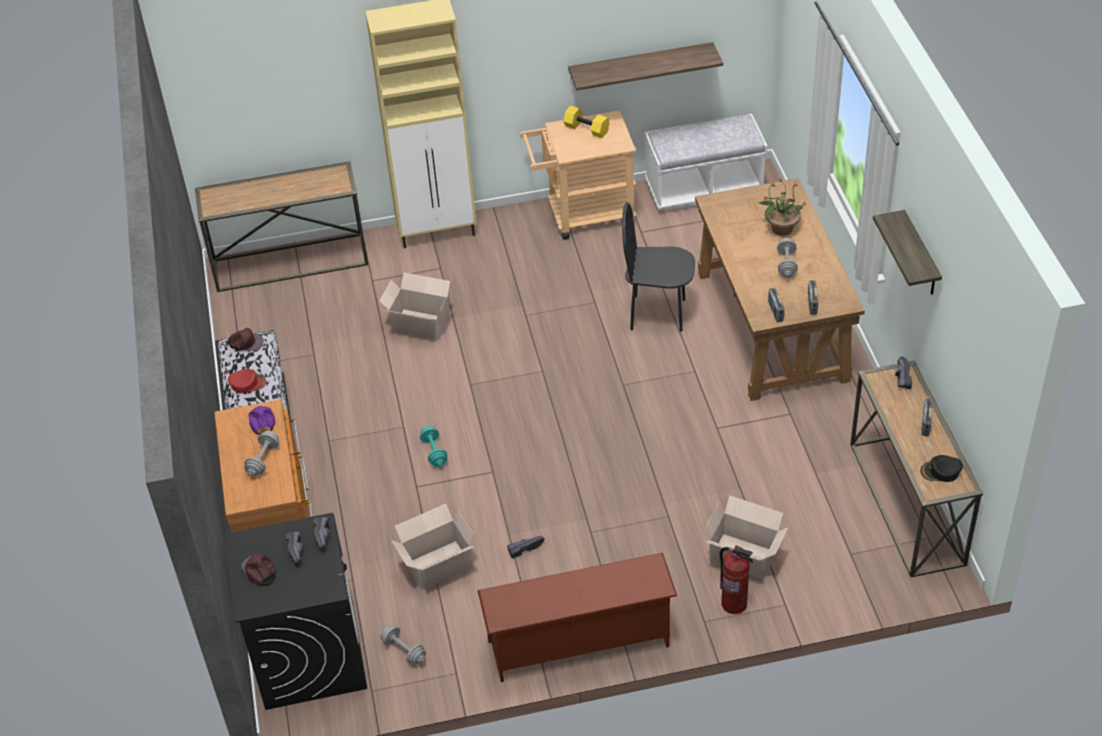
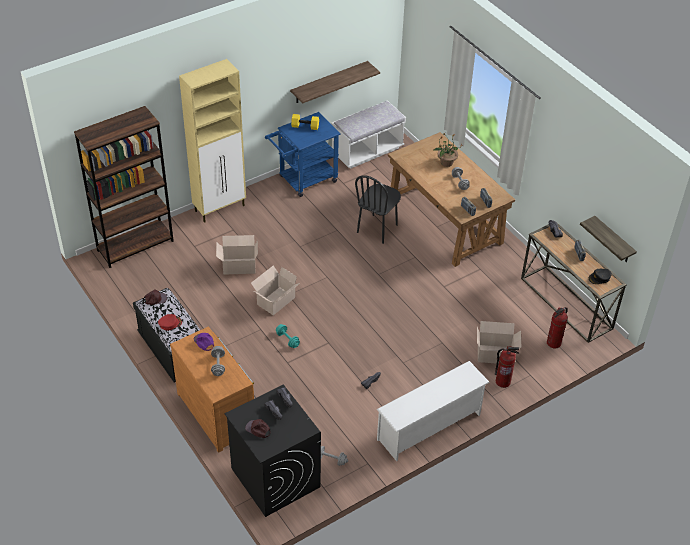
camera: 25 degrees left, 0 degrees up
(290, 261) = (135, 245): console table -> brown bookcase
(436, 565) = (323, 405): cardboard box -> cardboard box (275, 301)
(579, 645) = (429, 428): brown shoe rack -> white shoe rack
(582, 216) = (303, 180): beige cart -> blue cart
(658, 314) = (377, 229): black chair -> black chair turned 45 degrees counterclockwise
(851, 563) = (553, 343): none -> fire extinguisher
(921, 256) = (558, 160): shelf -> shelf (613, 240)

